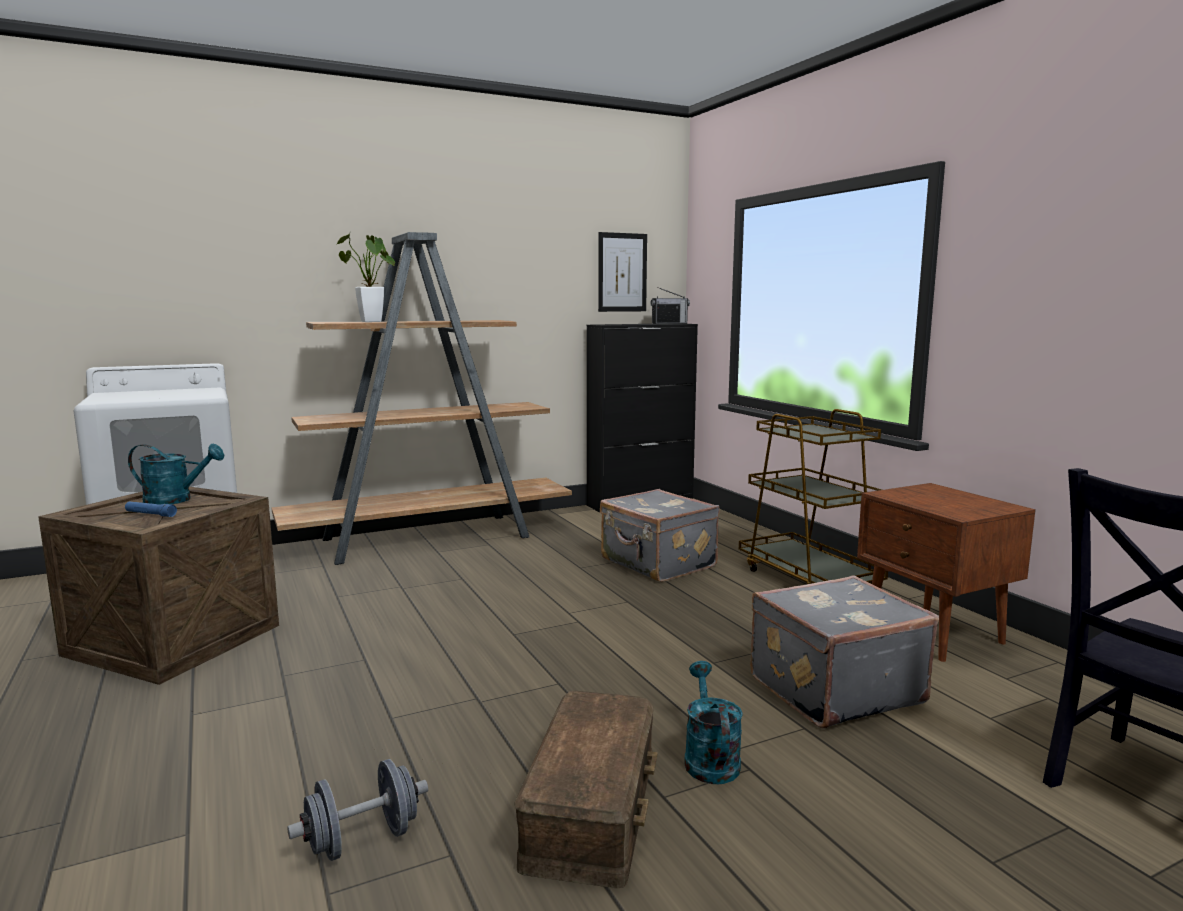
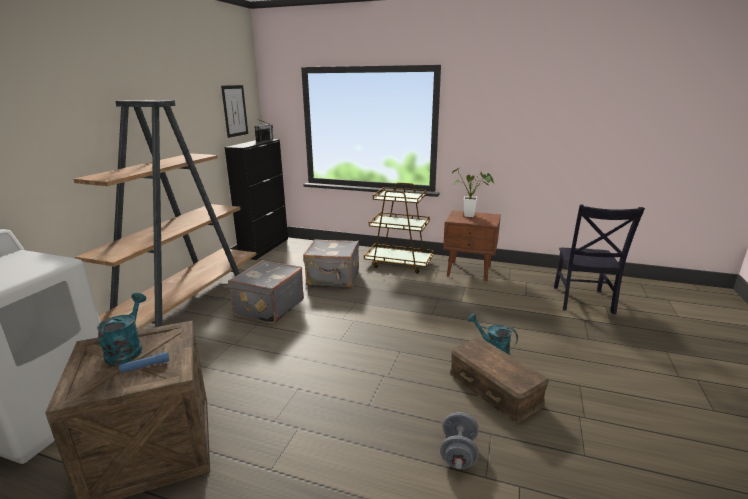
camera: 45 degrees left, 10 degrees up
(176, 500) = (127, 349): turquoise watering can -> turquoise watering can turned 45 degrees counterclockwise
(372, 322) = (132, 171): potted plant -> potted plant (472, 216)
(833, 689) = (479, 306): grey suitcase -> grey suitcase (268, 307)

